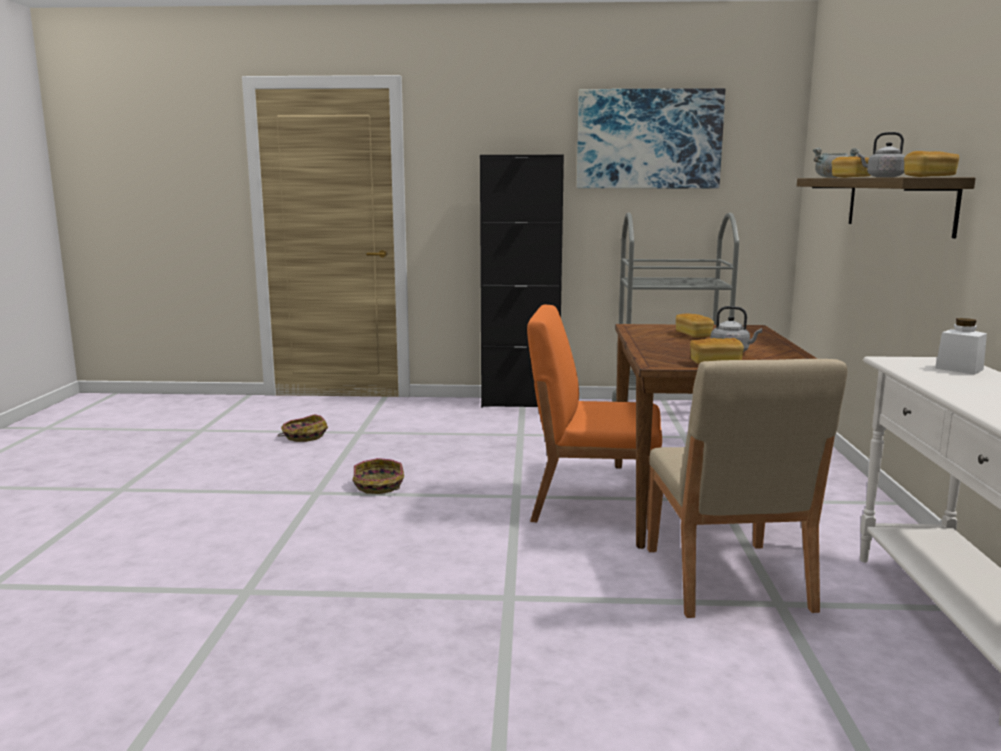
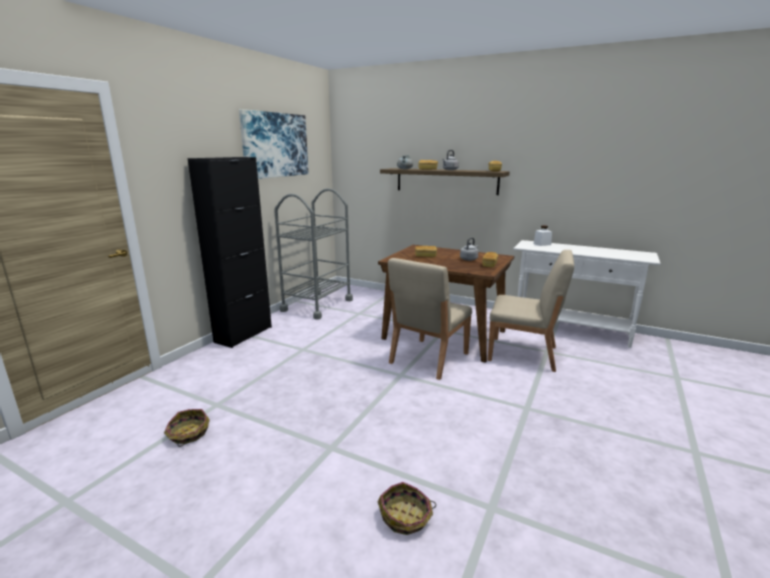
camera: 65 degrees left, 5 degrees up
(378, 486) = (344, 418): basket -> basket (406, 517)
(592, 504) = (428, 358): orange chair -> beige chair

